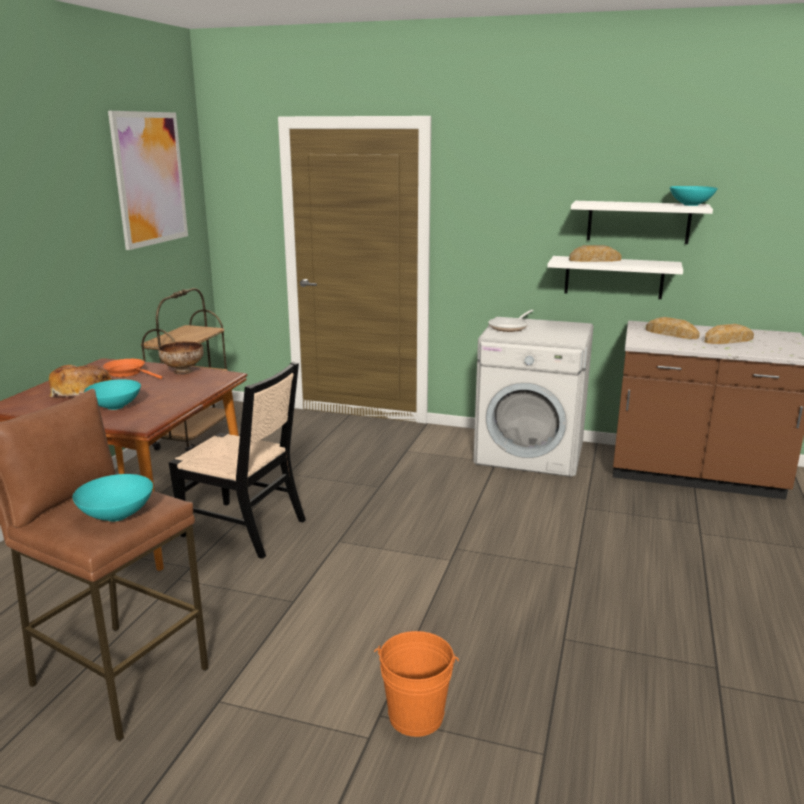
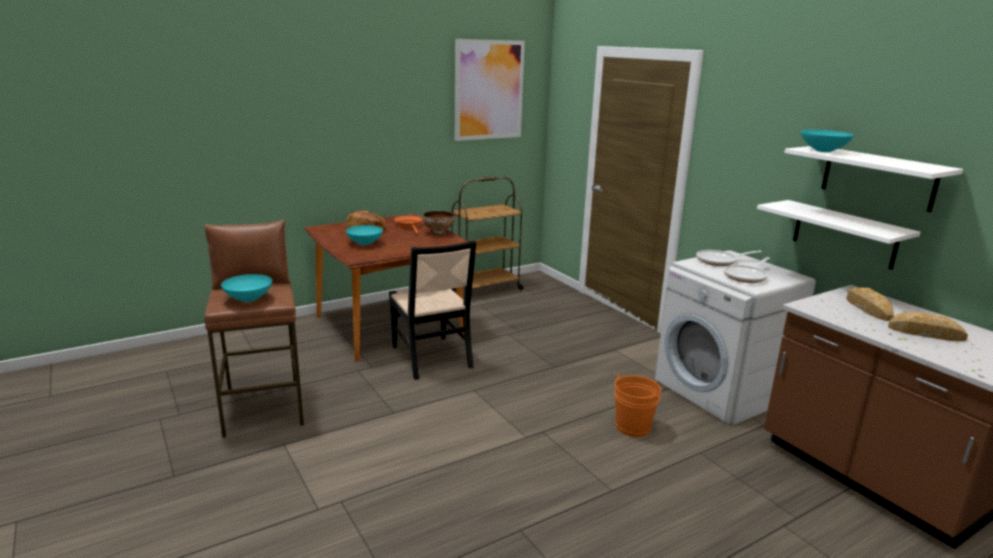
camera: 40 degrees right, 0 degrees up
(415, 716) = (357, 514): orange bucket -> orange bucket (632, 427)
(552, 334) = (746, 276): none -> frying pan
(595, 260) = (817, 211): bread -> none
(691, 205) = (928, 166): turquoise bowl -> turquoise bowl (823, 151)

